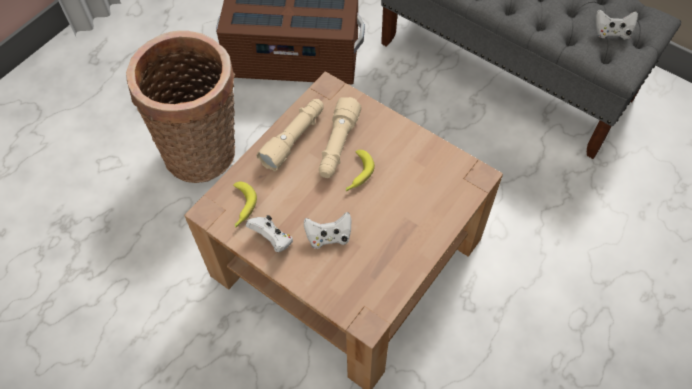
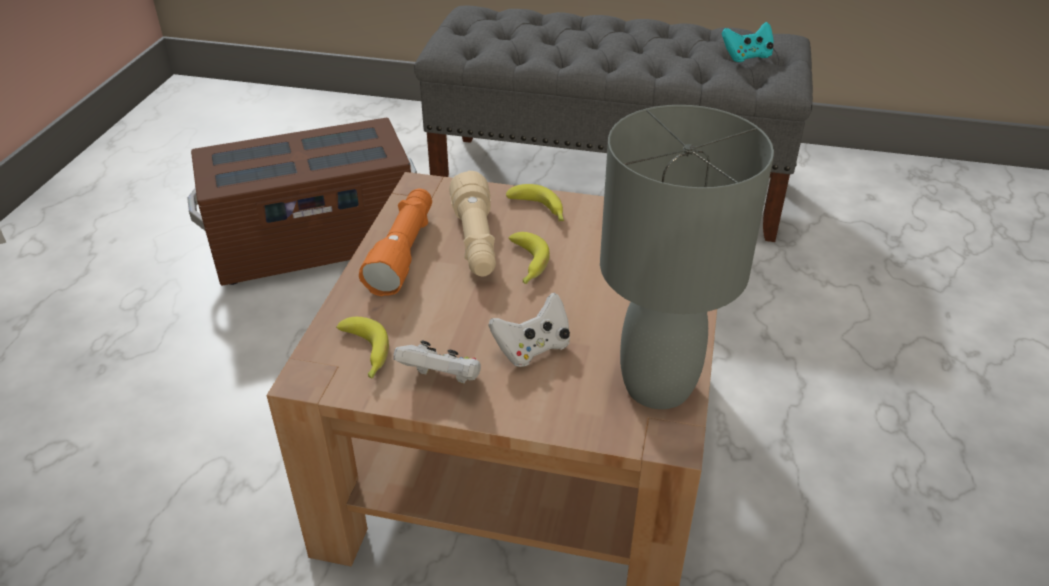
camera: 25 degrees left, 20 degrees down
(205, 152) = (223, 388): basket -> none
(294, 139) = (404, 252): beige flashlight -> orange flashlight
(380, 288) = (657, 387): none -> grey table lamp
(388, 133) = (540, 211): none -> banana
(611, 32) = (747, 57): white game controller -> turquoise game controller

